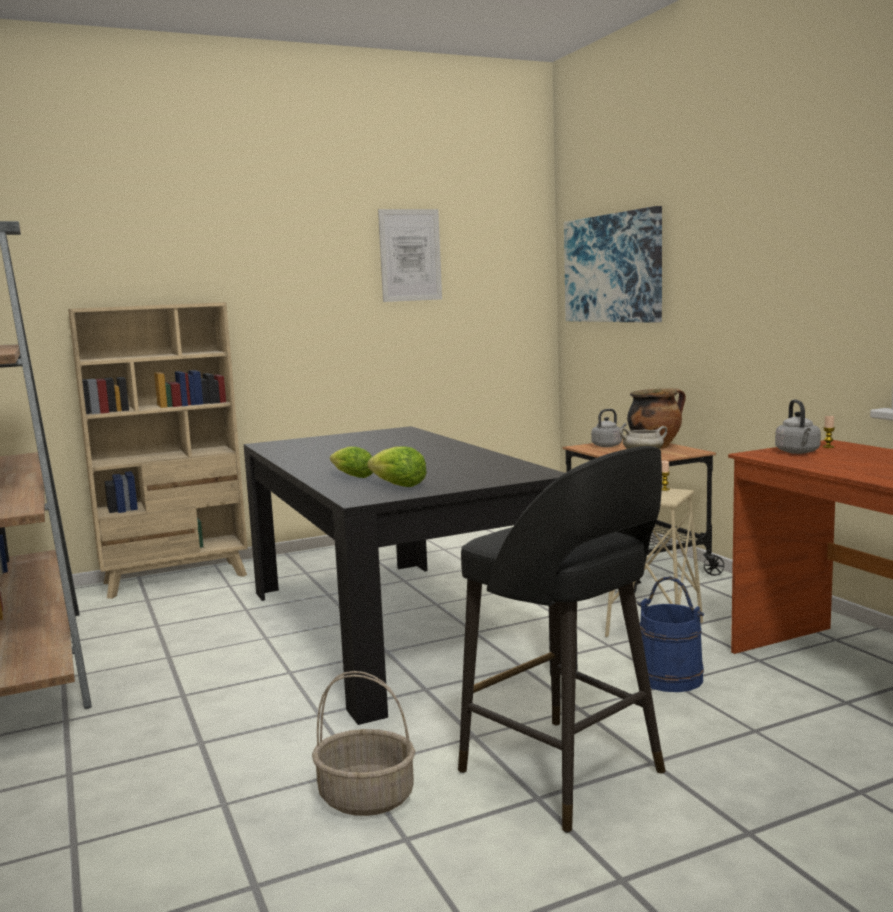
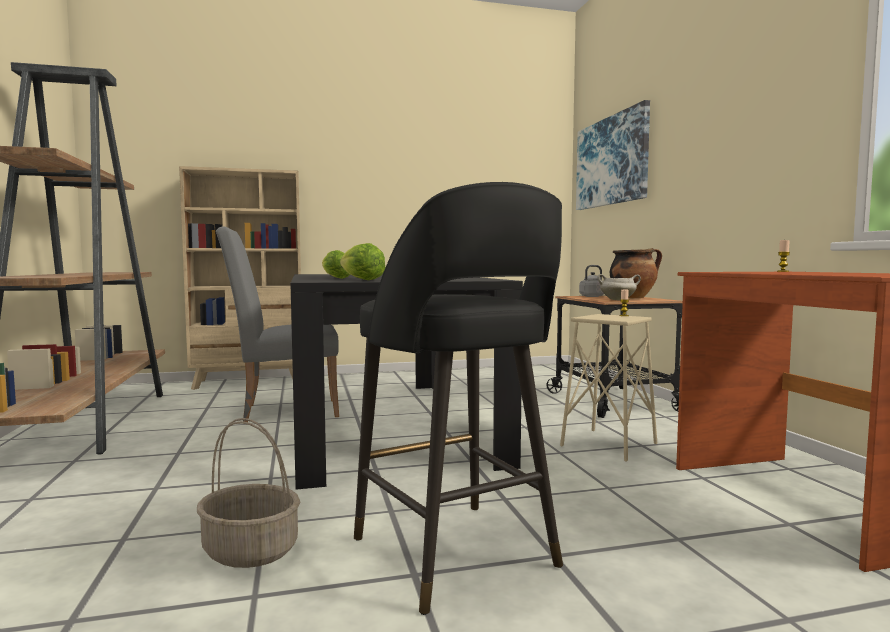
camera: 10 degrees right, 5 degrees down
(258, 621) = (282, 411): none -> grey chair
(410, 255) = (453, 152): picture -> none
(670, 677) = (606, 483): blue bucket -> none
(798, 452) = (749, 271): grey kettle -> none

